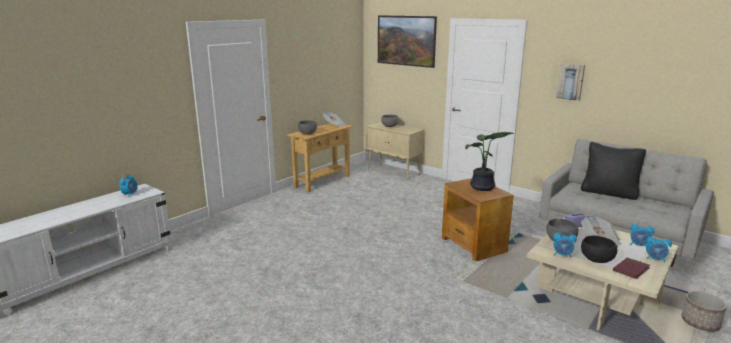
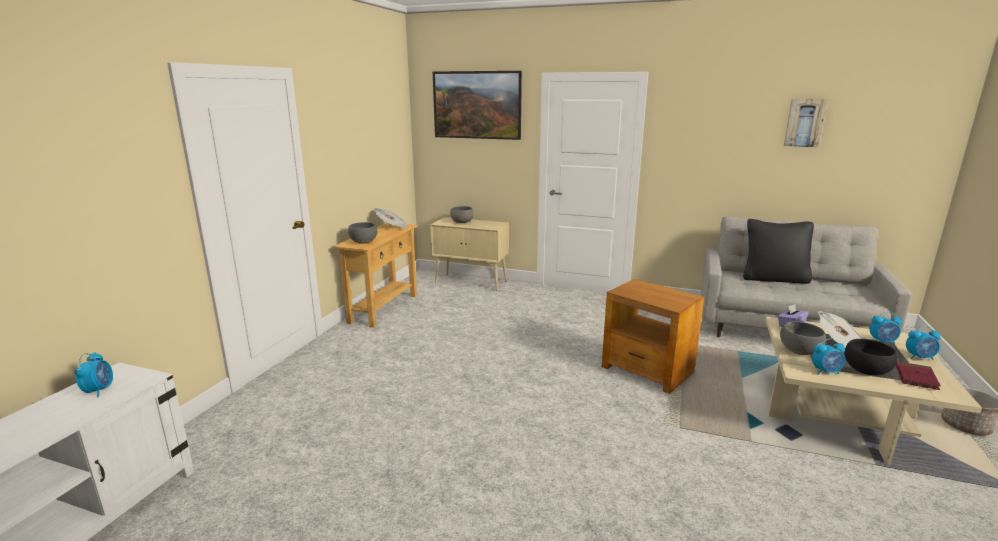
camera: 20 degrees left, 0 degrees up
(482, 188) = (659, 292): potted plant -> none
(570, 81) = (707, 147): picture -> picture (804, 123)

